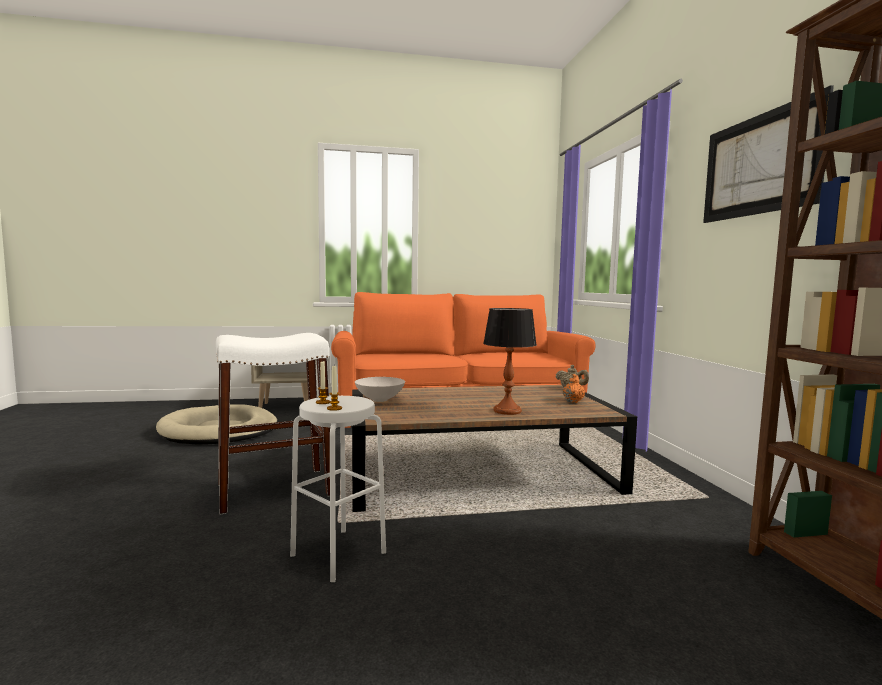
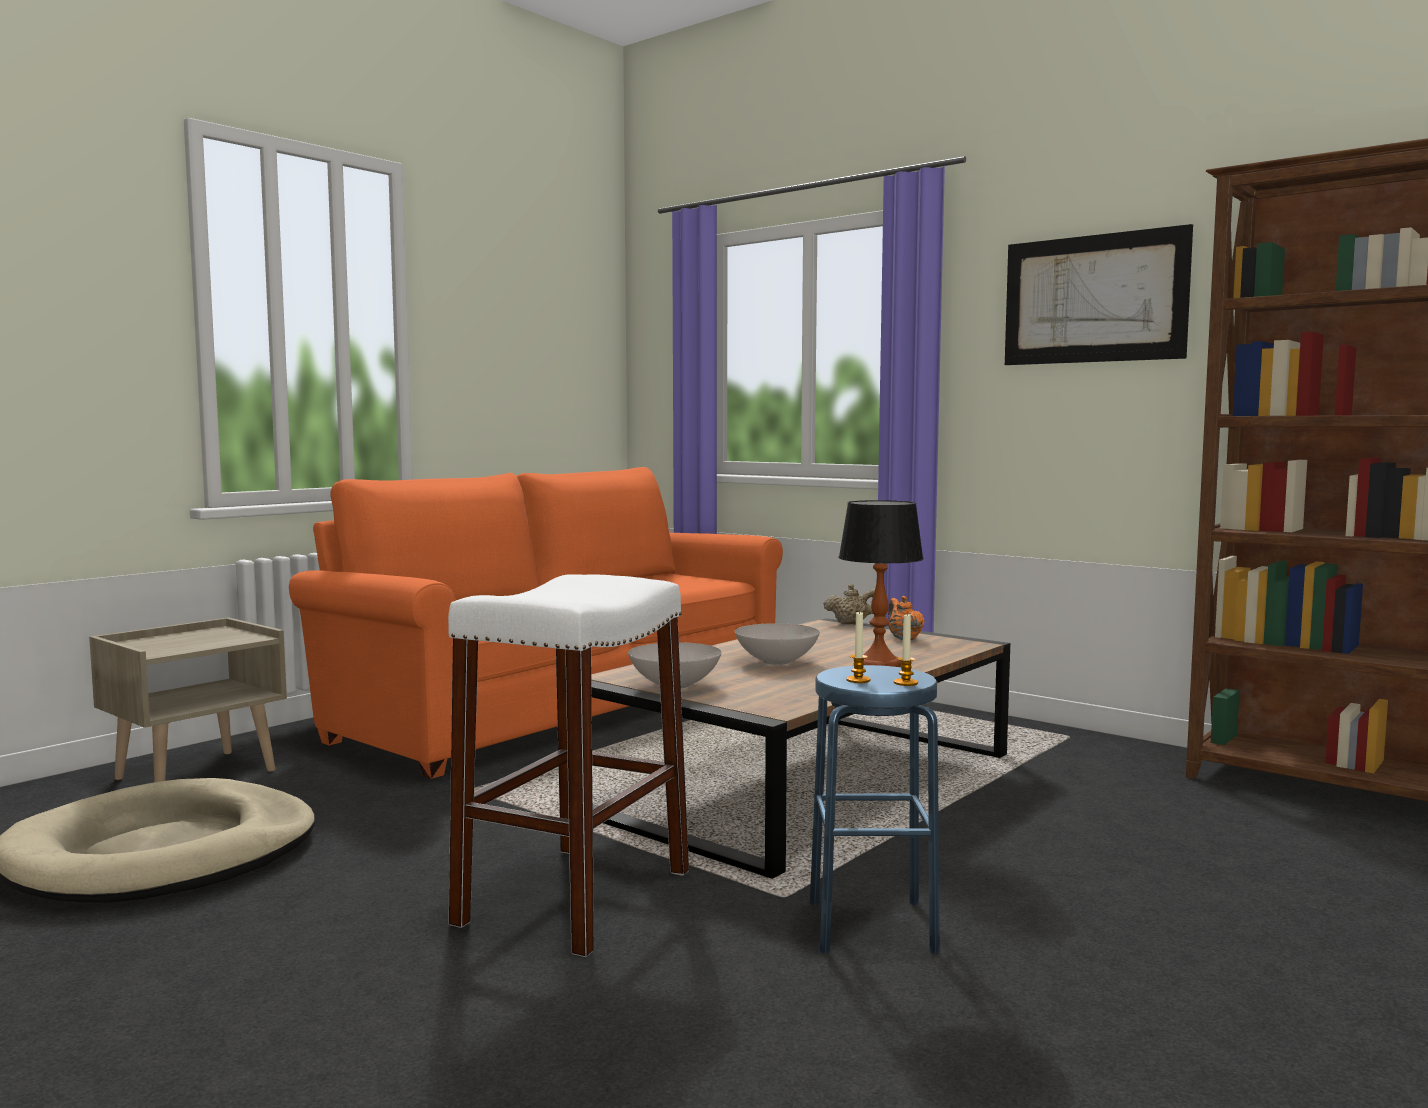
camera: 40 degrees left, 0 degrees up
(338, 553) = (871, 926): white stool -> blue stool
(462, 399) = (778, 662): none -> white bowl

